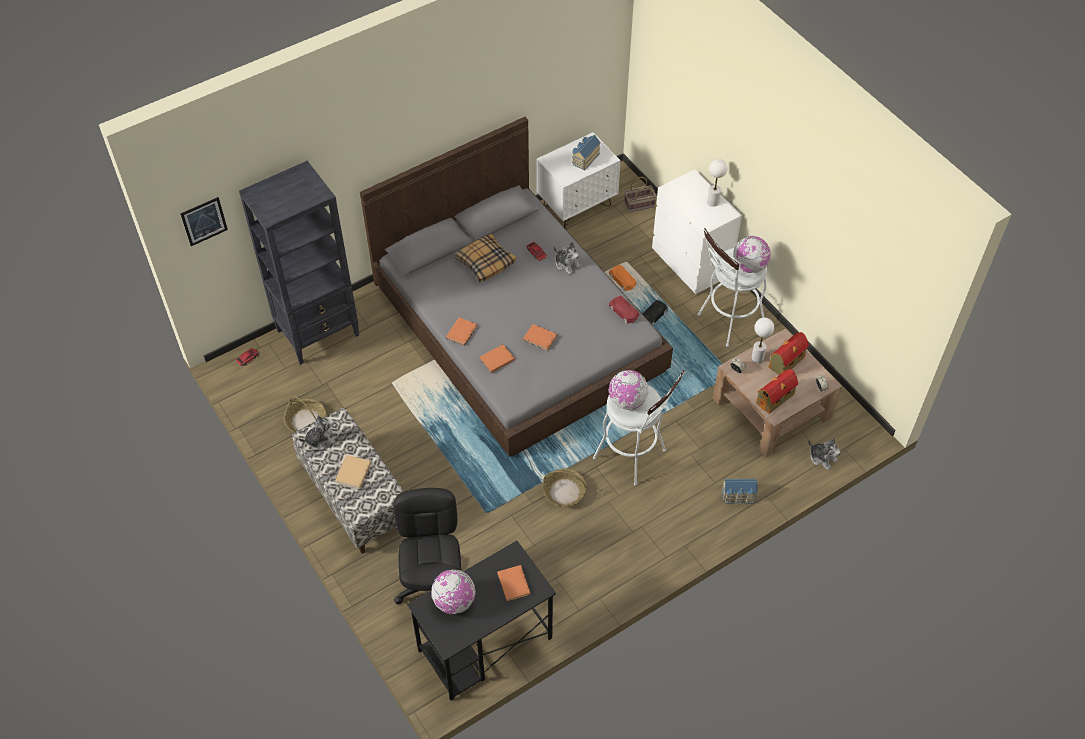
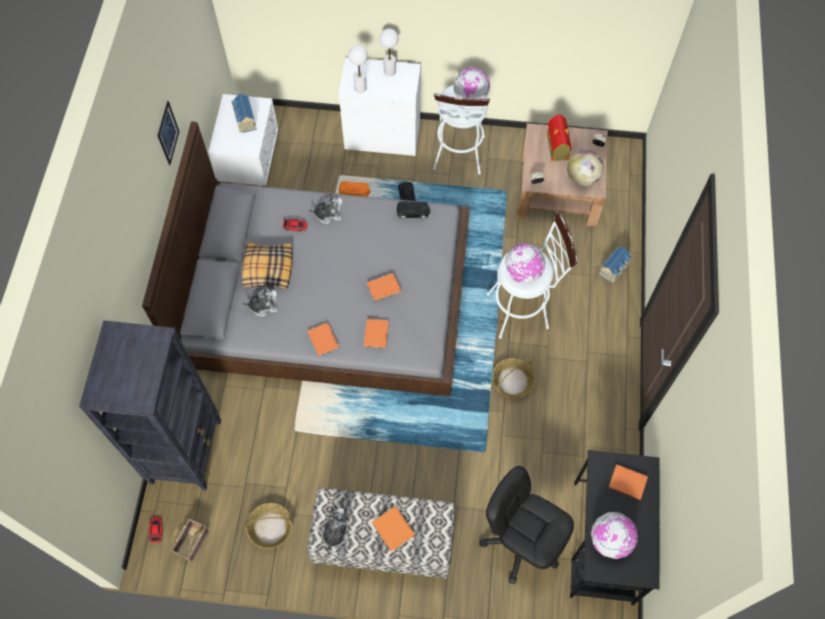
camera: 50 degrees left, 10 degrees up
(204, 221) = (71, 464): picture -> picture (168, 133)
(352, 473) = (394, 530): beige book -> orange book
(624, 312) = (413, 212): red toy car -> black toy car
(639, 205) = (294, 125): basket -> basket (192, 544)
(757, 358) = (537, 160): white table lamp -> white table lamp (360, 87)
(775, 398) = (582, 178): toy house -> globe
(822, 458) = (626, 193): plush toy -> plush toy (263, 306)

